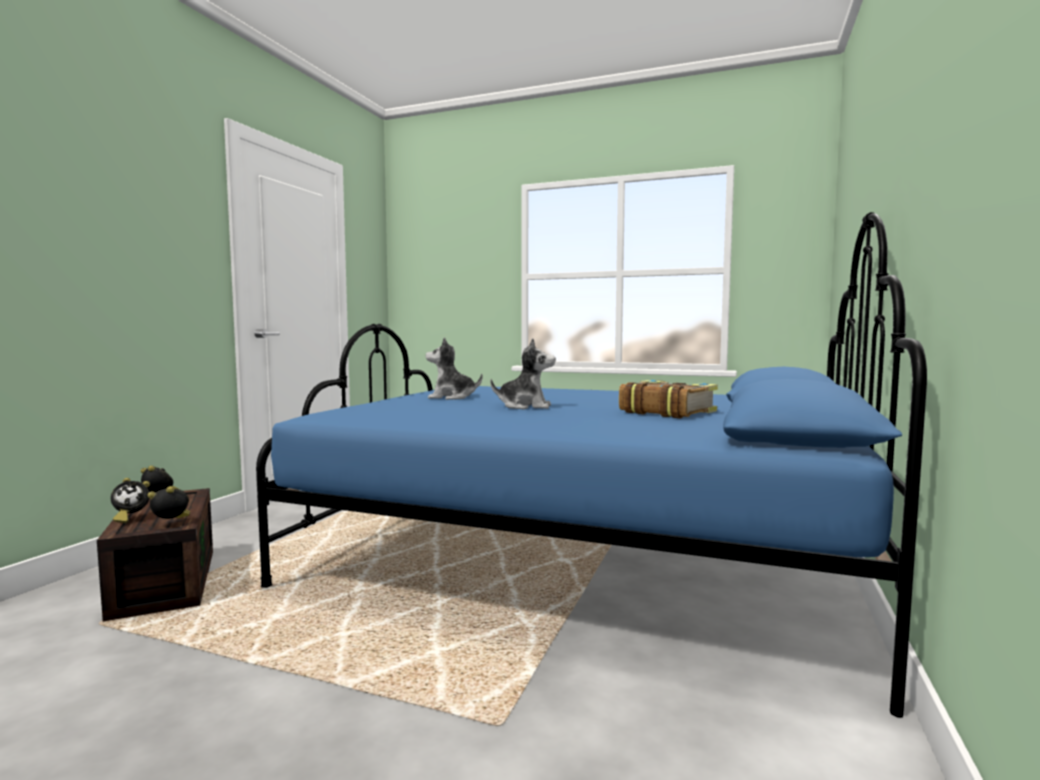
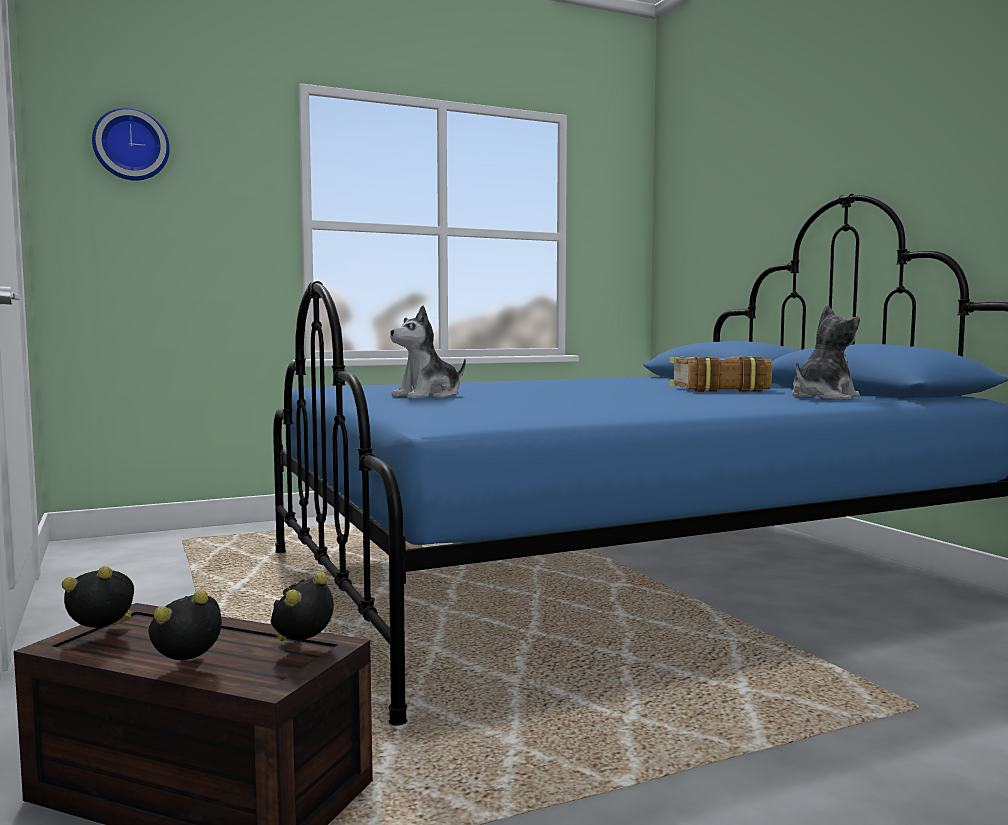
camera: 45 degrees left, 0 degrees up
(130, 518) = (190, 667): alarm clock -> alarm clock turned 150 degrees counterclockwise
(431, 240) = (131, 145): none -> wall clock
(525, 406) = (579, 395): plush toy -> plush toy (822, 397)

